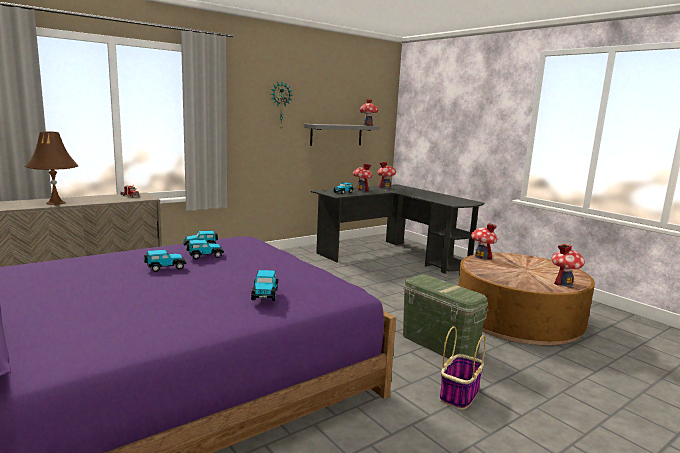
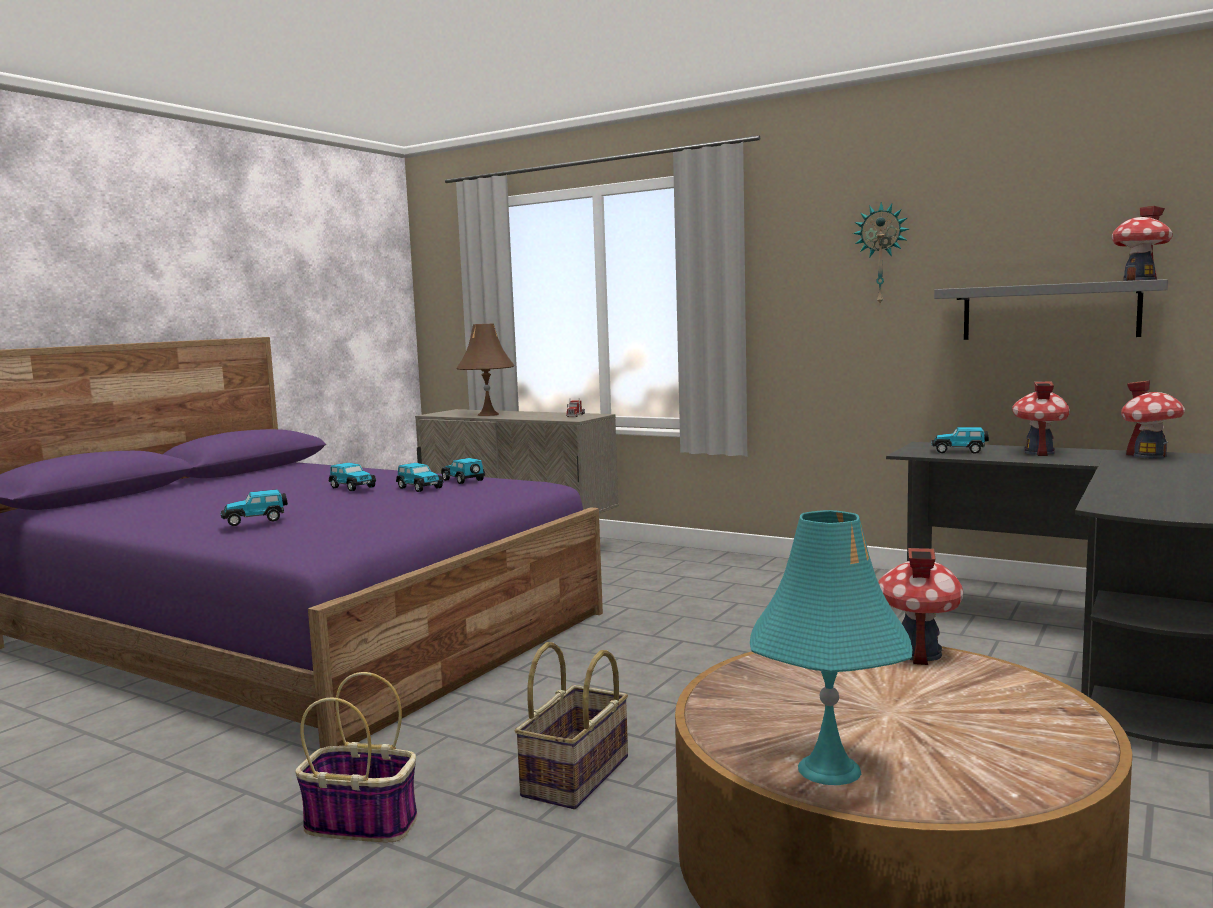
camera: 70 degrees right, 5 degrees down
(439, 344) = (577, 777): green storage box -> basket
(564, 283) = (829, 769): toy house -> turquoise table lamp

